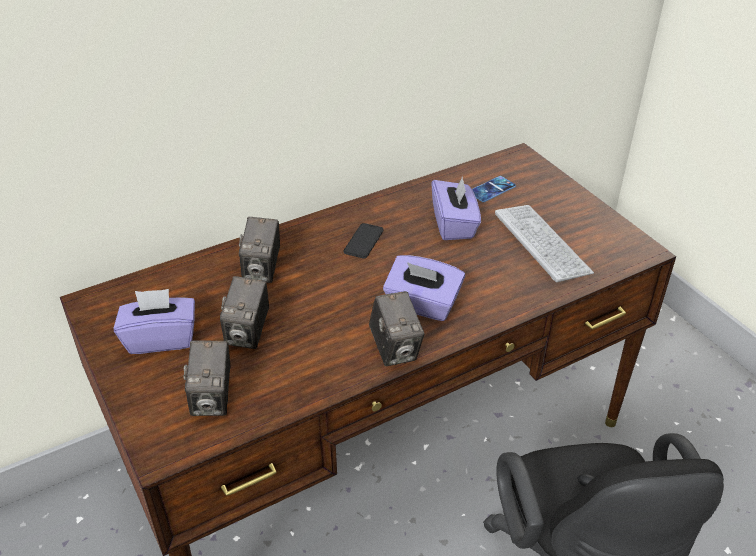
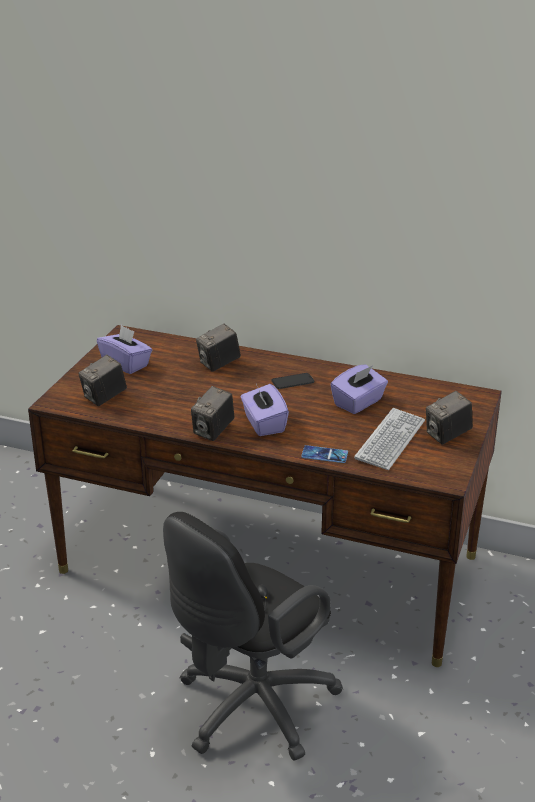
camera: 50 degrees right, 10 degrees down
(248, 333) = (163, 384): camera -> camera (447, 436)
(492, 189) = (420, 400): phone -> phone (324, 455)

